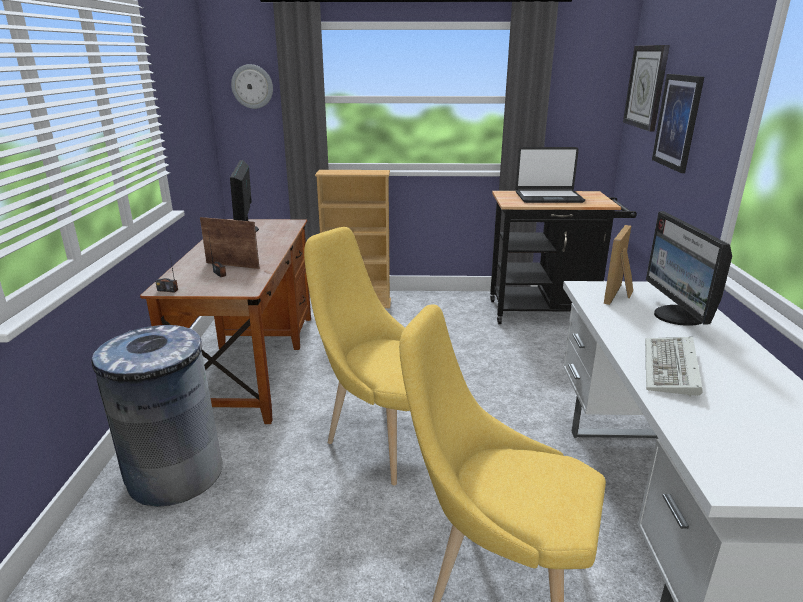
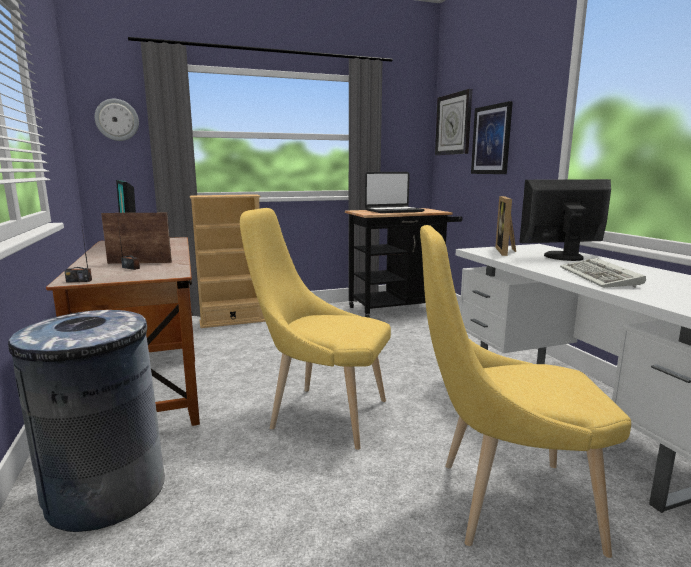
camera: 20 degrees left, 10 degrees down
(677, 316) = (561, 256): monitor -> monitor turned 105 degrees clockwise

